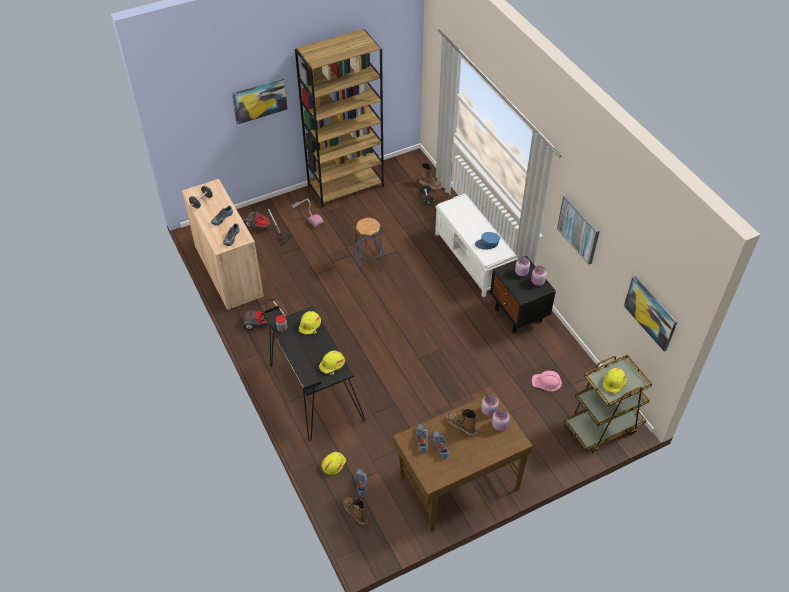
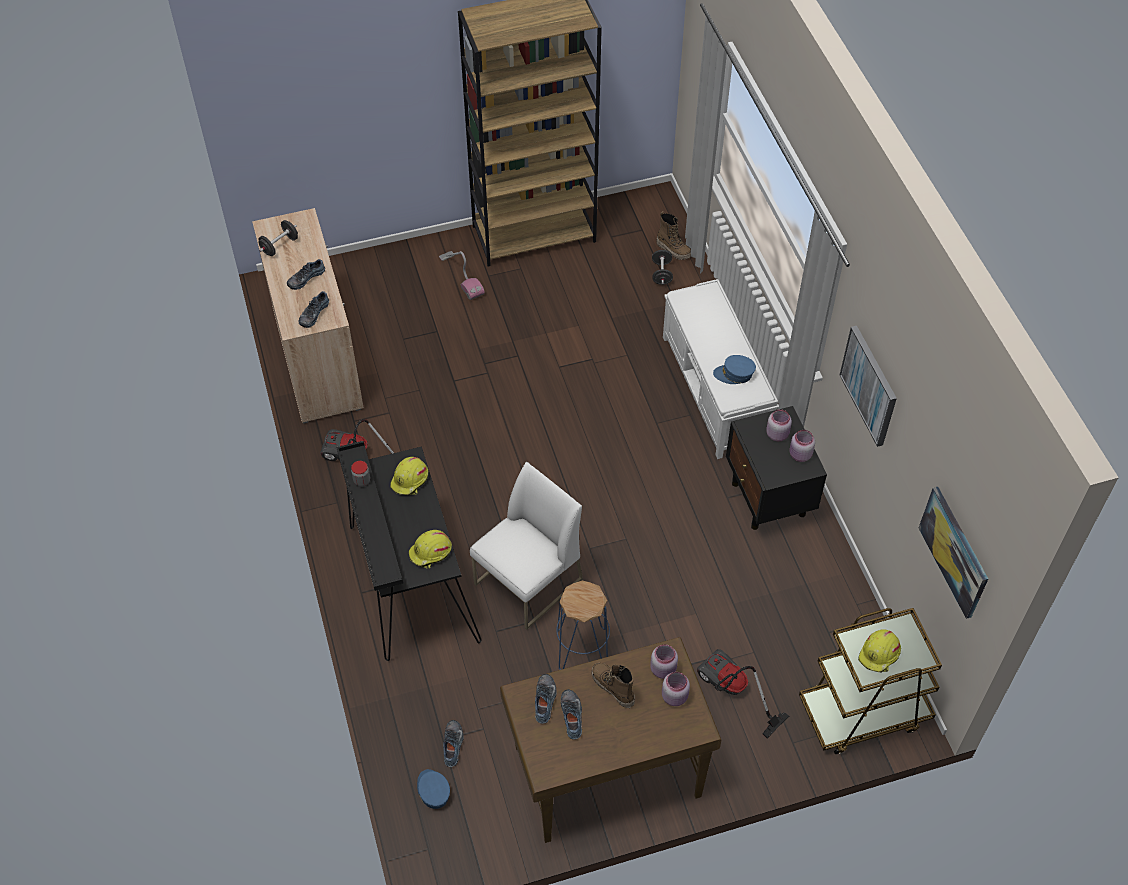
camera: 10 degrees right, 5 degrees up
(259, 100) = (395, 87): picture -> none
(263, 230) = (386, 293): vacuum cleaner -> vacuum cleaner (731, 692)
(333, 464) = (415, 706): yellow hard hat -> none
(355, 512) = (433, 791): boot -> blue cap
(369, 263) = (544, 373): blue stool -> blue stool (582, 649)
(386, 382) = (528, 582): none -> white chair
(547, 382) = (789, 621): pink hard hat -> none

